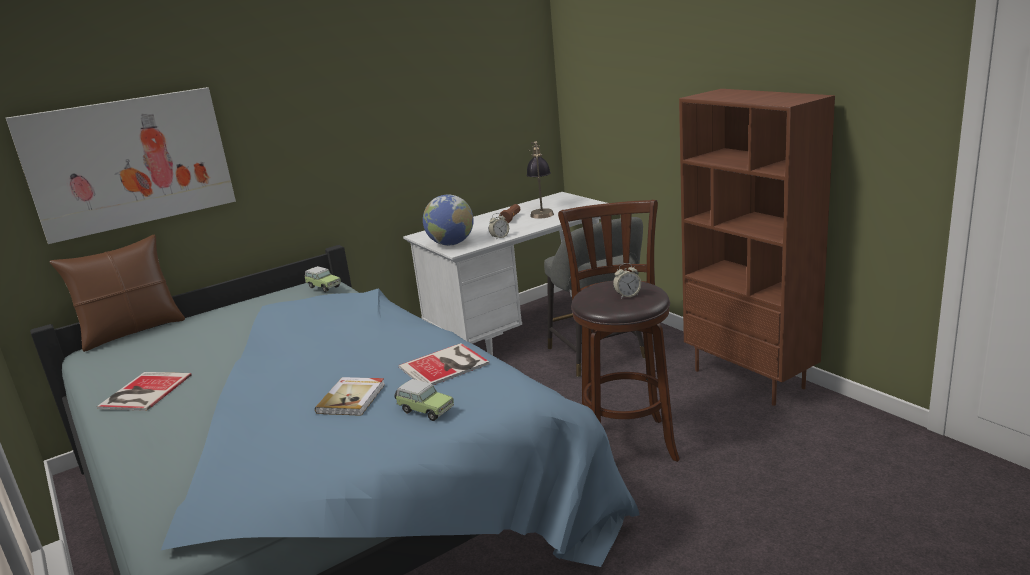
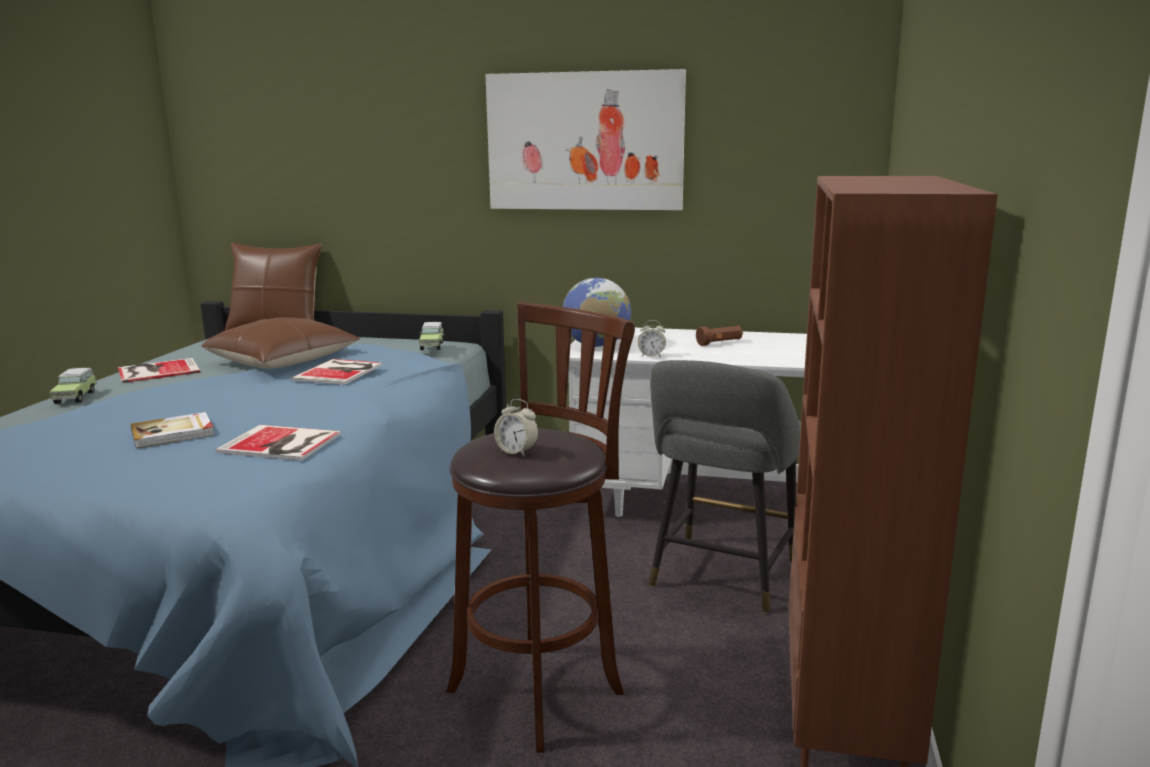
camera: 45 degrees right, 5 degrees down
(129, 162) = (311, 165): picture -> picture (585, 141)
(234, 340) = (283, 361): none -> brown pillow
(326, 323) = (340, 372): none -> book
(424, 410) = (161, 469): toy car -> toy car (76, 397)
(541, 212) = (770, 347): table lamp -> none

